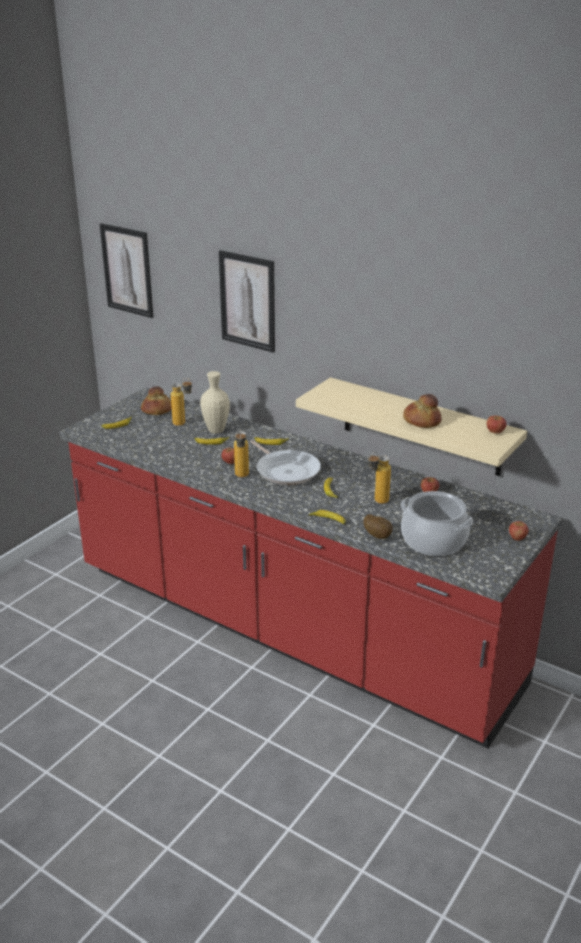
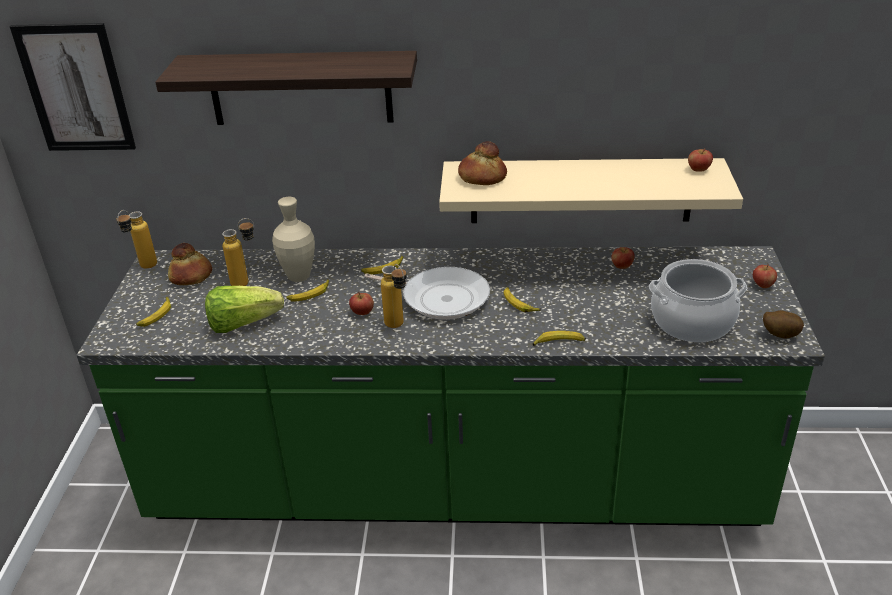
camera: 30 degrees left, 5 degrees up
(158, 445) = (243, 323): none -> lettuce
(247, 301) = (300, 88): picture -> shelf
(290, 628) = (454, 486): red counter -> green counter
(376, 502) = (583, 299): bottle -> bottle (144, 268)
(378, 536) = (632, 340): potato -> potato (779, 335)
(422, 421) = (612, 182): bread -> bread (482, 177)

